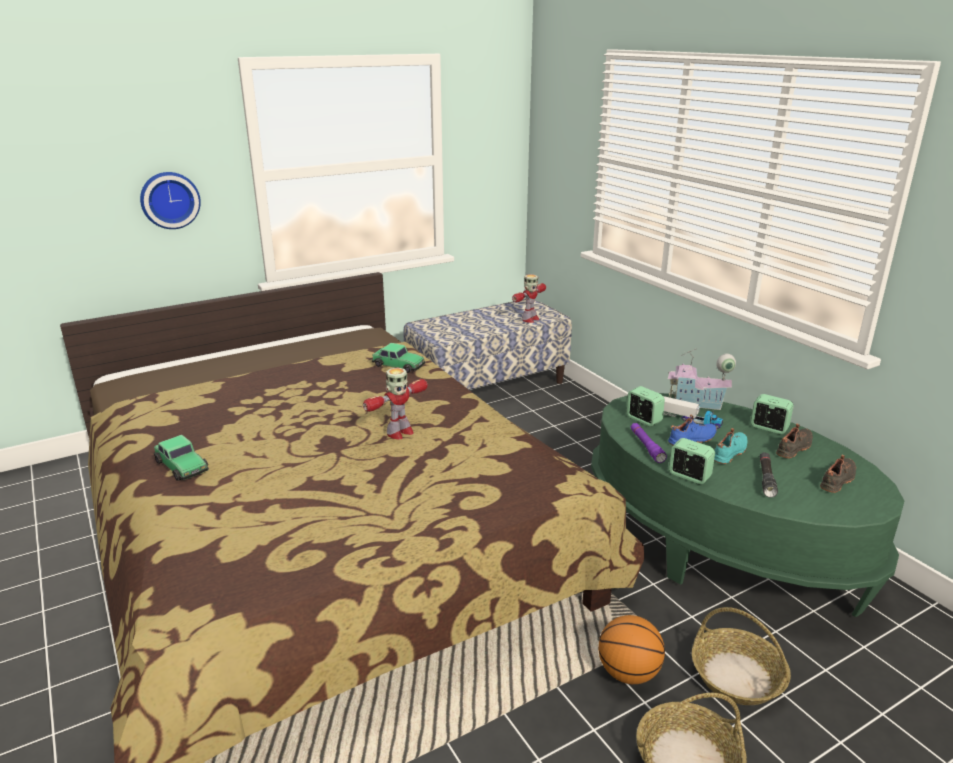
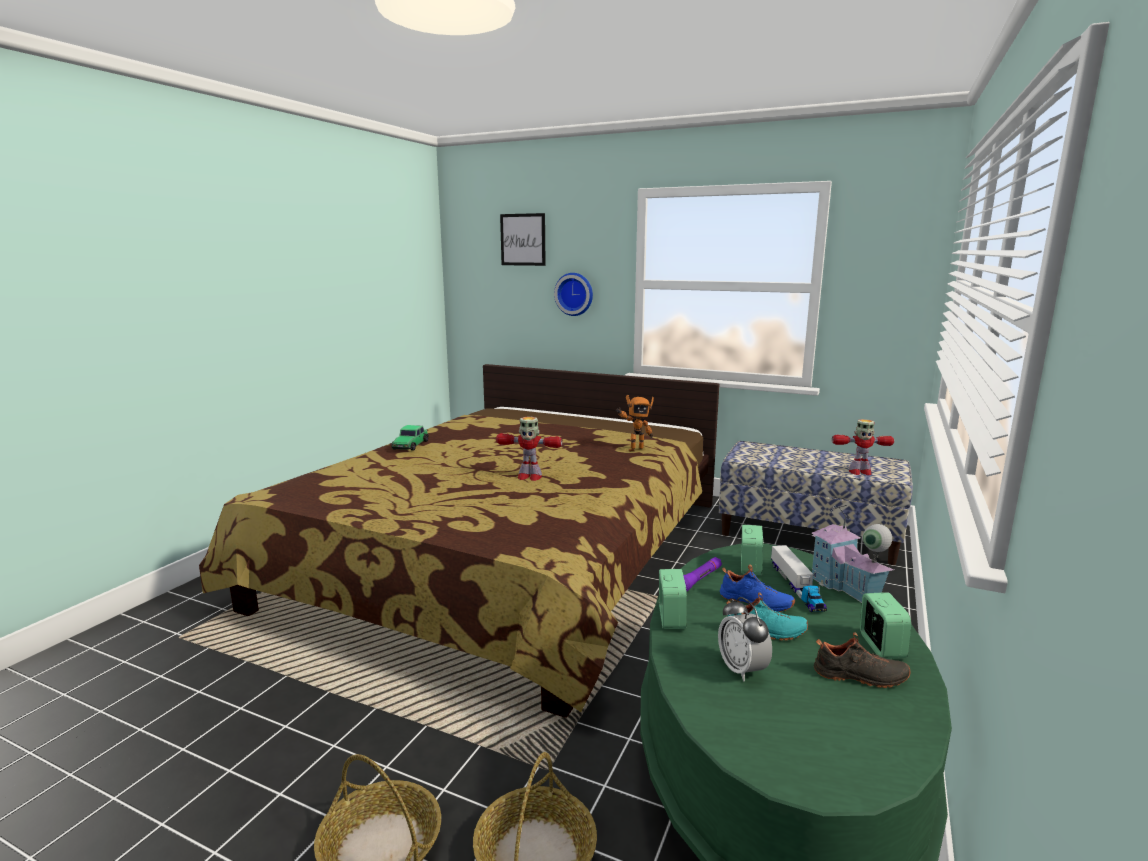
camera: 55 degrees right, 10 degrees down
(67, 131) = (523, 239): none -> picture
(398, 365) = (634, 449): toy car -> toy robot
(628, 673) = (476, 765): basketball -> none
(766, 479) = (742, 669): black flashlight -> alarm clock
(838, 480) = (829, 731): black shoe -> none

